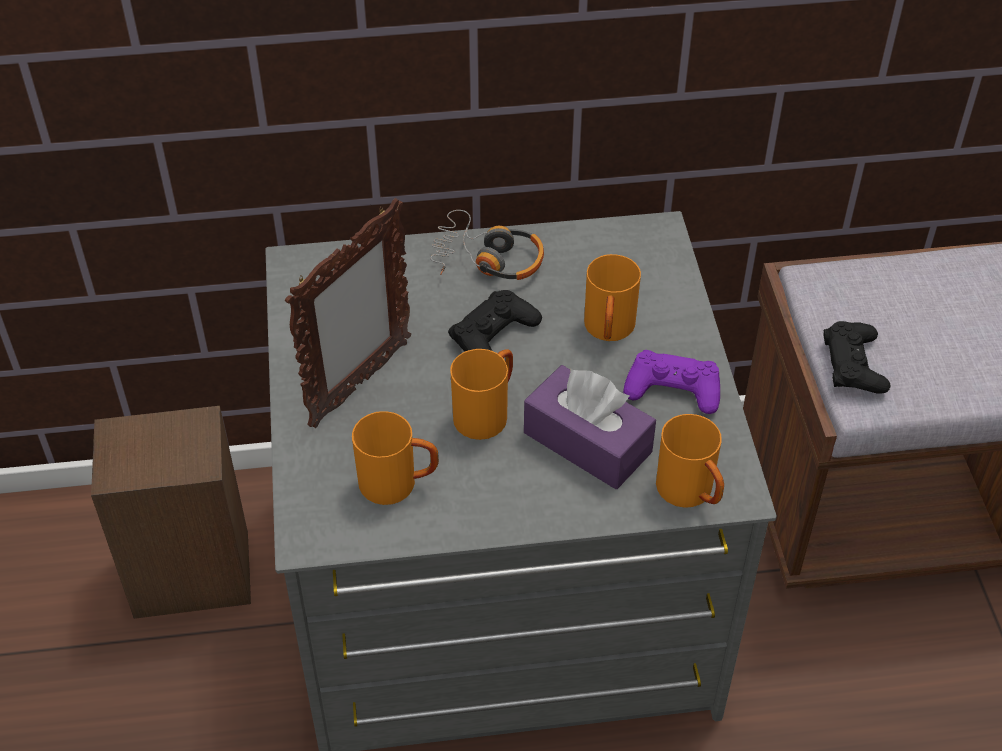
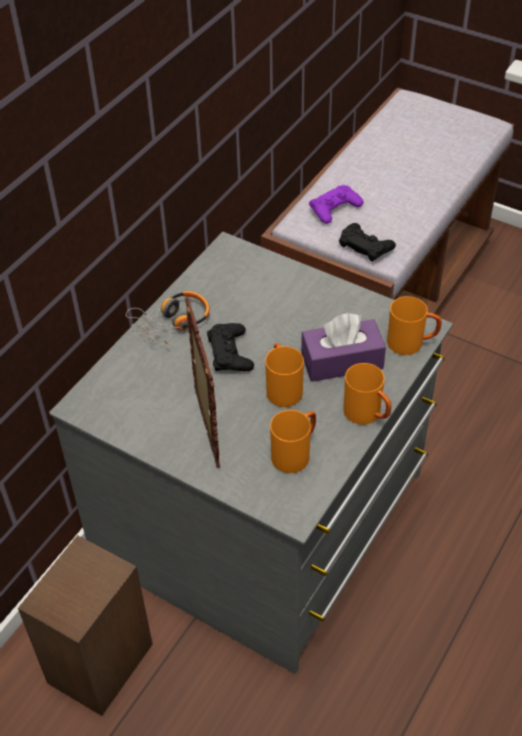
camera: 50 degrees left, 0 degrees up
(608, 332) = (276, 308): orange mug -> orange mug (367, 415)
(673, 388) = (339, 308): purple game controller -> purple game controller (335, 208)

